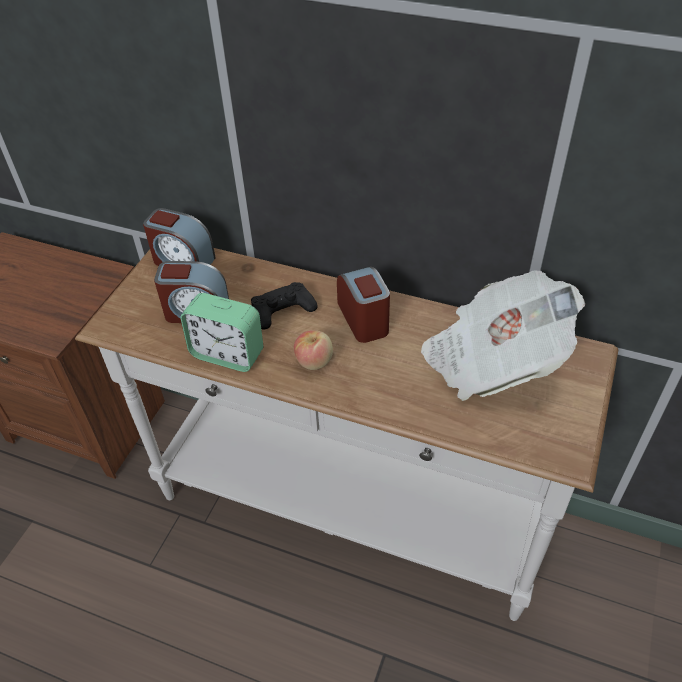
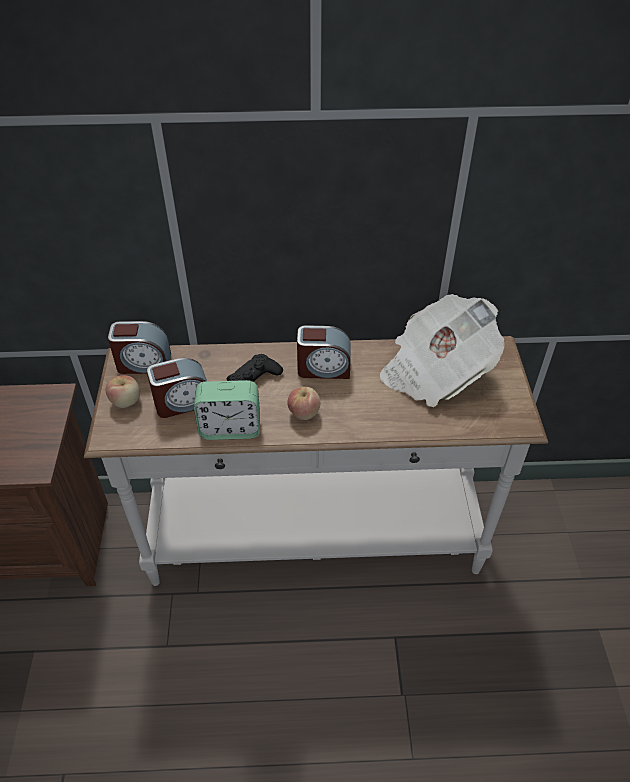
camera: 25 degrees left, 0 degrees up
(144, 294) = (126, 401): none -> apple
(364, 319) = (323, 368): alarm clock -> alarm clock turned 135 degrees clockwise

